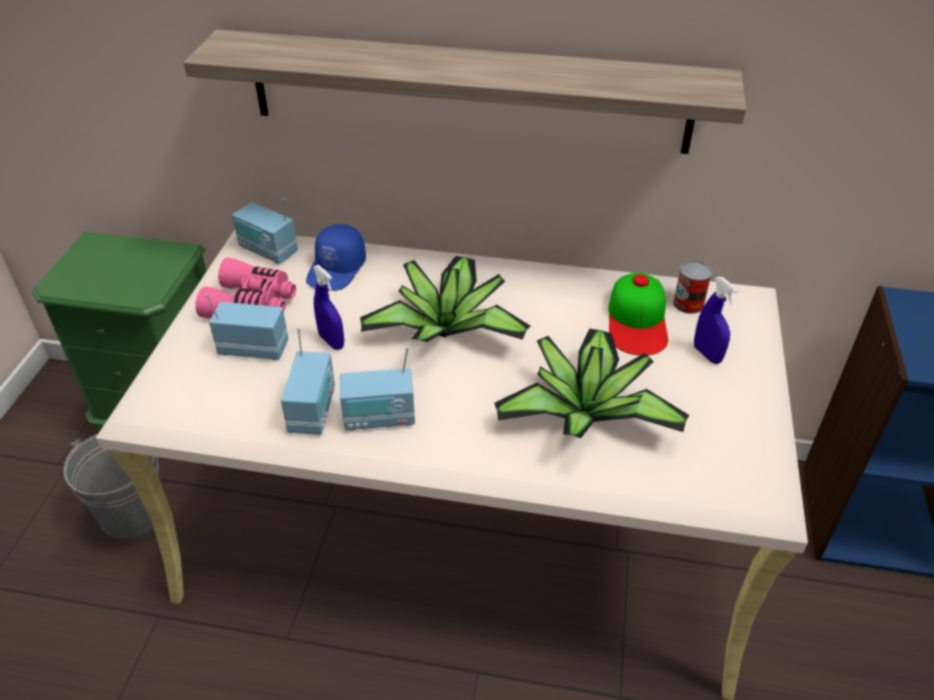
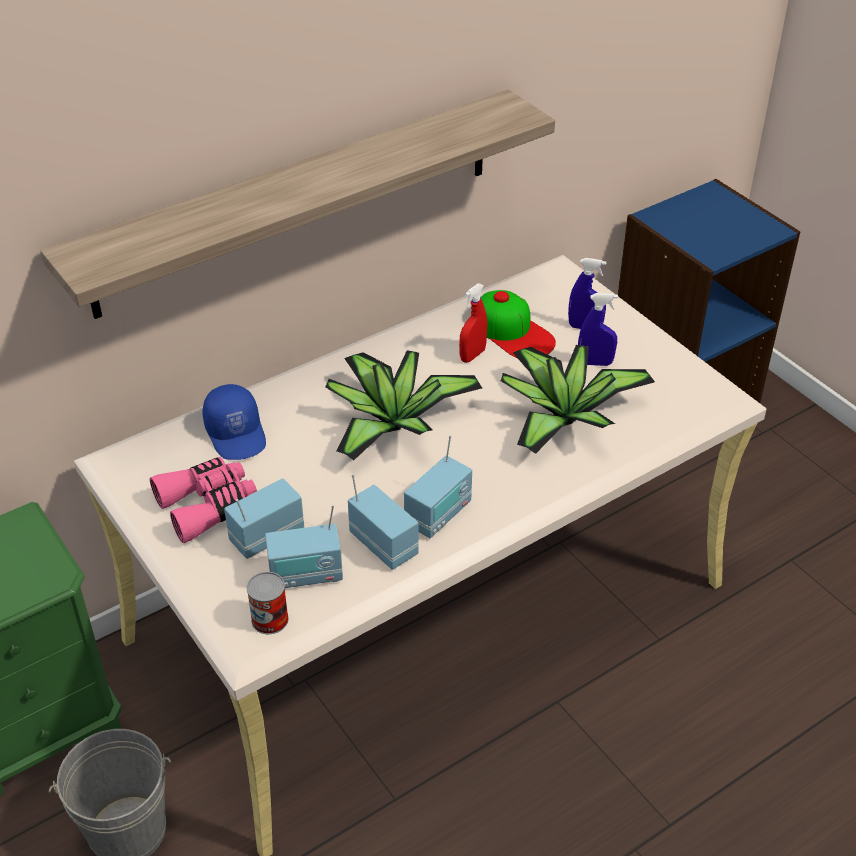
camera: 45 degrees left, 0 degrees up
(268, 251) = (149, 456): radio -> radio (306, 575)
(331, 341) = (320, 489): blue spray bottle -> blue spray bottle (595, 363)
(577, 318) = (472, 355): none -> red spray bottle
(688, 304) = (529, 299): can -> can (270, 619)

